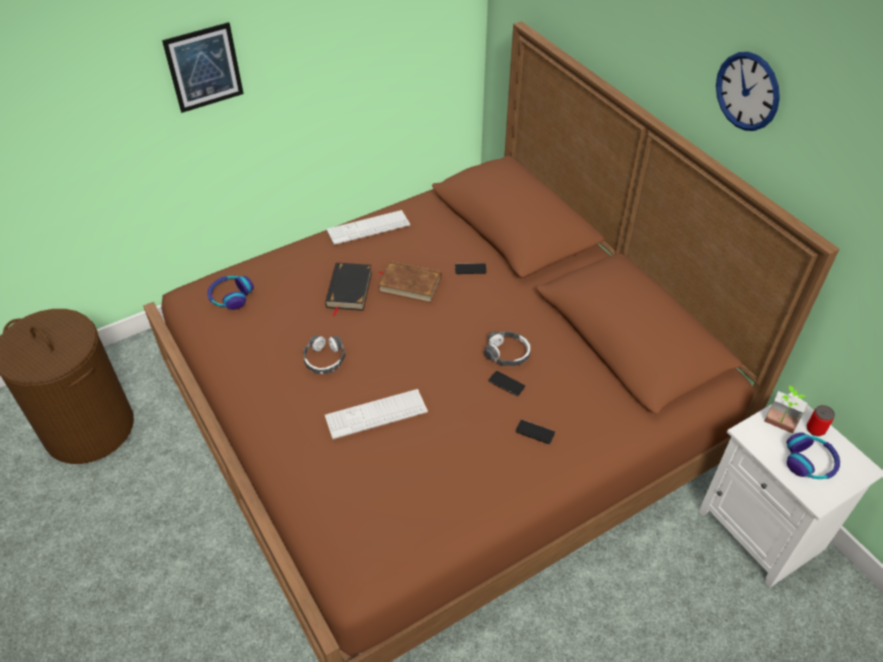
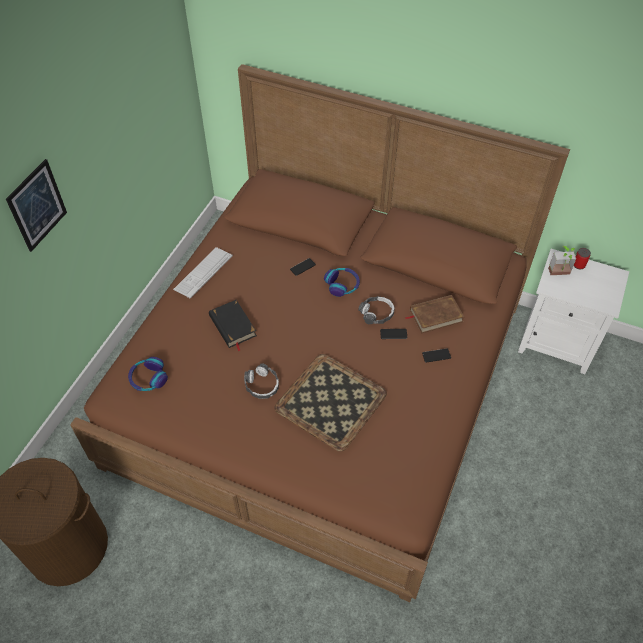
camera: 35 degrees left, 5 degrees up
(376, 414) = (331, 402): keyboard -> tray
(410, 284) = (271, 299): brown book -> brown book (435, 316)
(747, 91) = (473, 68): wall clock -> none
(809, 462) = (590, 286): headphones -> headphones (342, 285)

